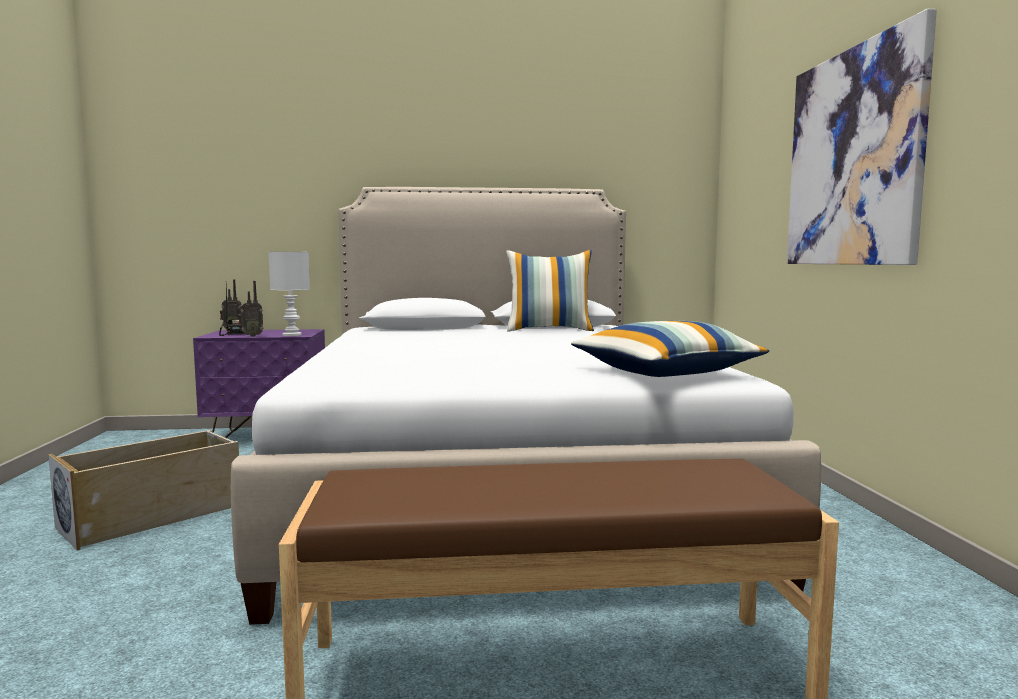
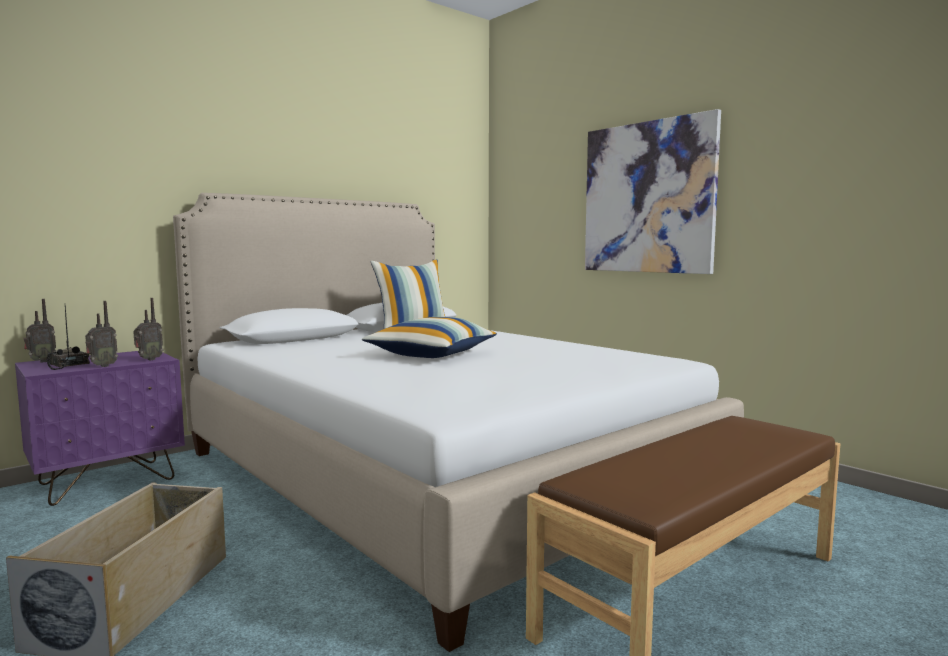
camera: 35 degrees left, 0 degrees up
(292, 335) = (148, 359): white table lamp -> radio
(665, 373) = (631, 361): pillow -> pillow (431, 354)

